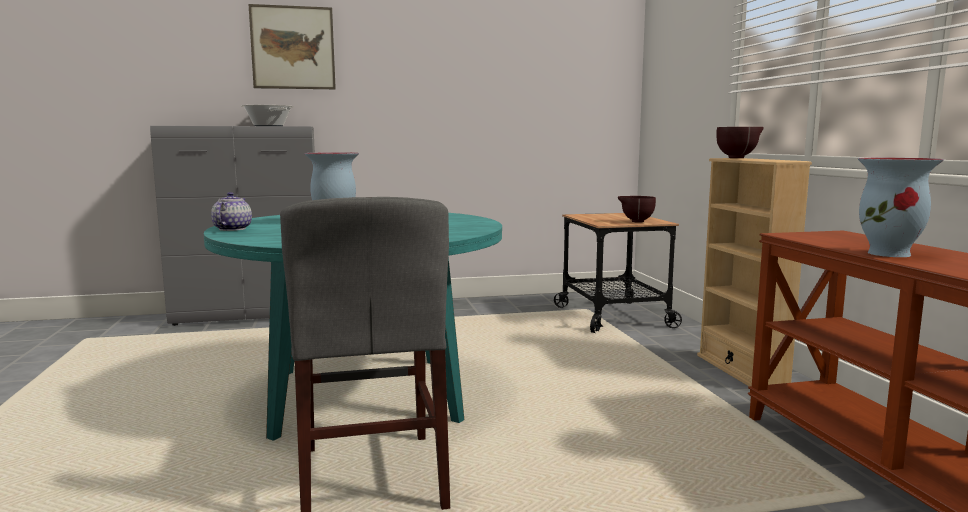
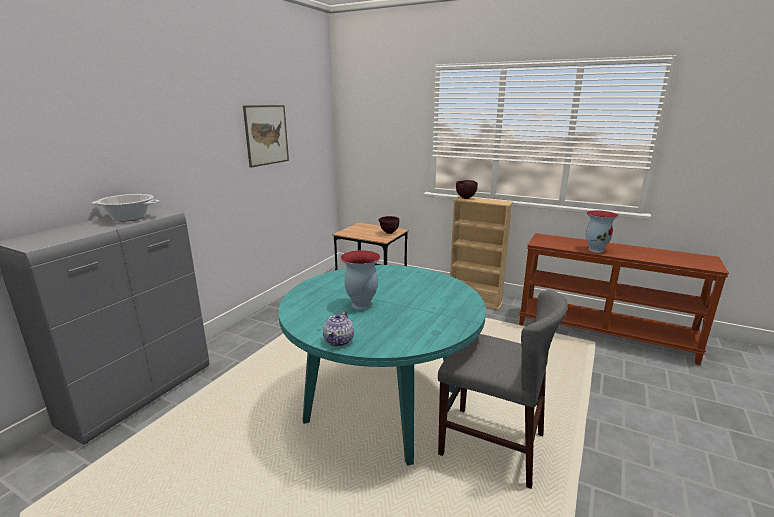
camera: 50 degrees left, 10 degrees up
(232, 229) = (339, 341): teapot -> teapot turned 120 degrees counterclockwise
(293, 48) = (119, 133): picture -> picture (266, 135)

